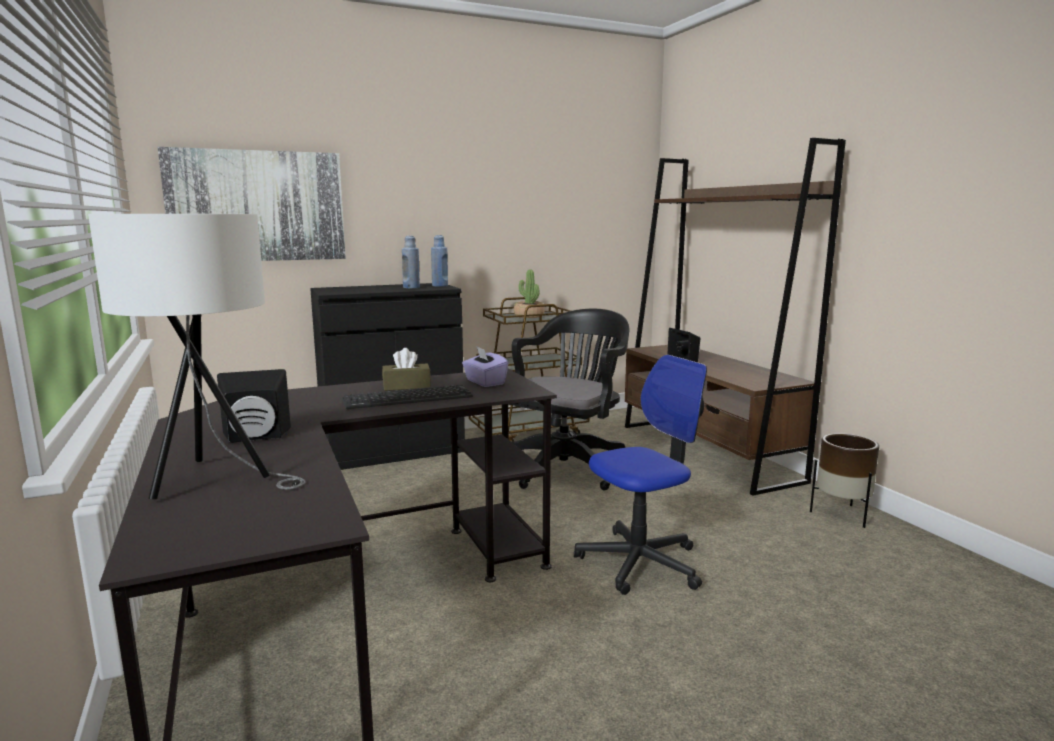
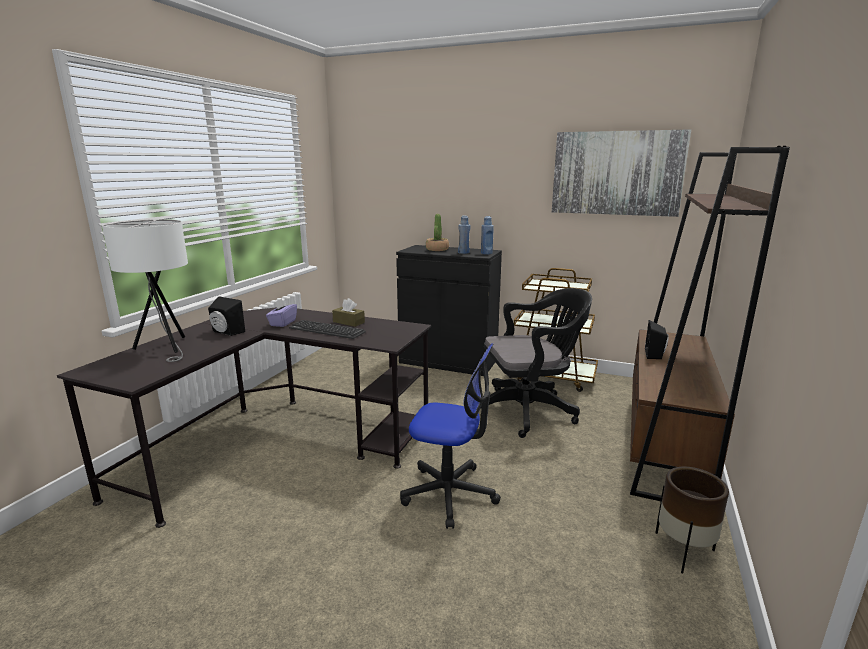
camera: 45 degrees right, 5 degrees up
(257, 206) = (390, 191): picture -> picture (616, 173)
(484, 382) = (388, 331): purple tissue box -> purple tissue box (282, 323)
(528, 316) = (558, 285): potted plant -> potted plant (437, 249)

